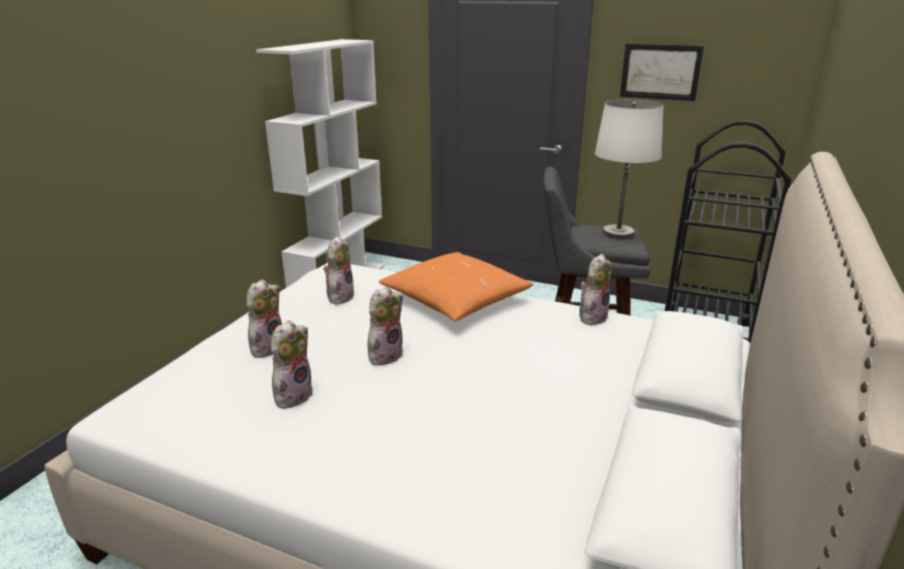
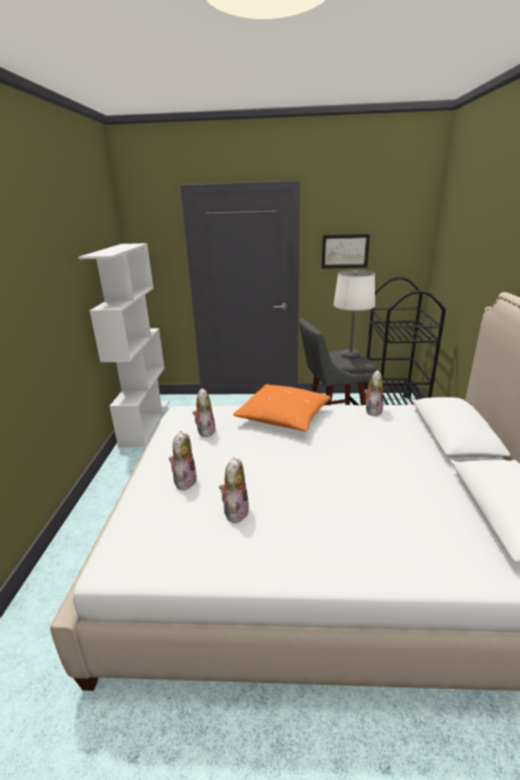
camera: 20 degrees left, 0 degrees up
(385, 355) = (272, 465): plush toy -> none

